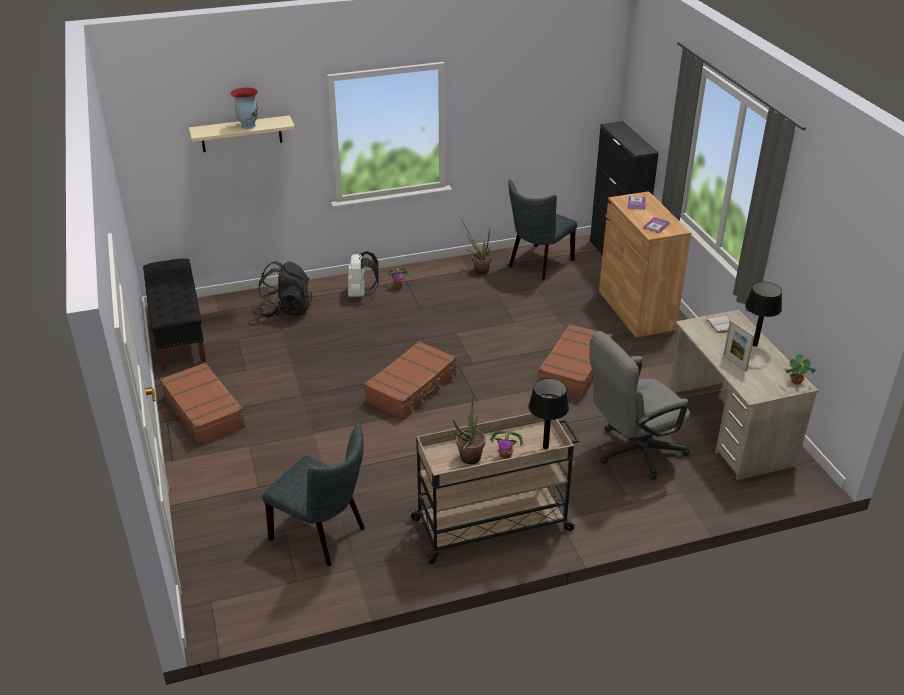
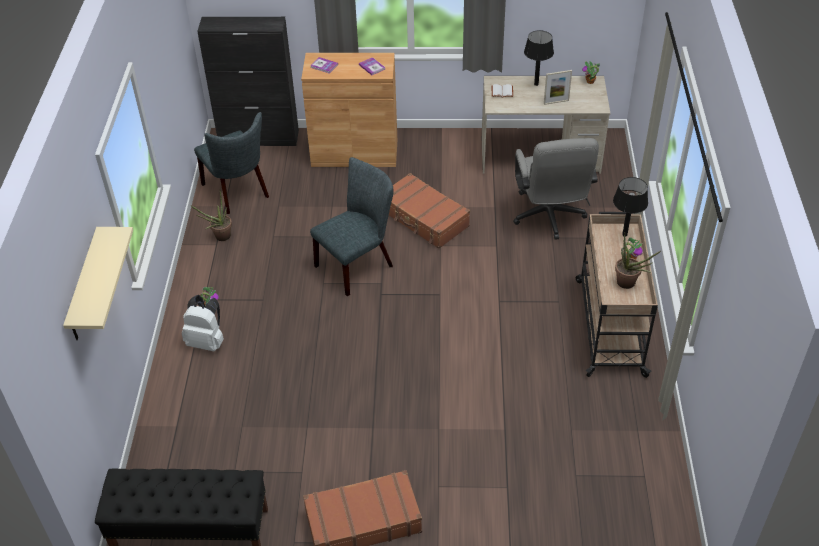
camera: 70 degrees left, 10 degrees up
(248, 126) = (102, 267): vase -> none
(286, 310) = (200, 415): black backpack -> none
(323, 535) = (590, 446): grey chair -> grey chair (358, 264)
(412, 388) = (401, 336): brown suitcase -> none

